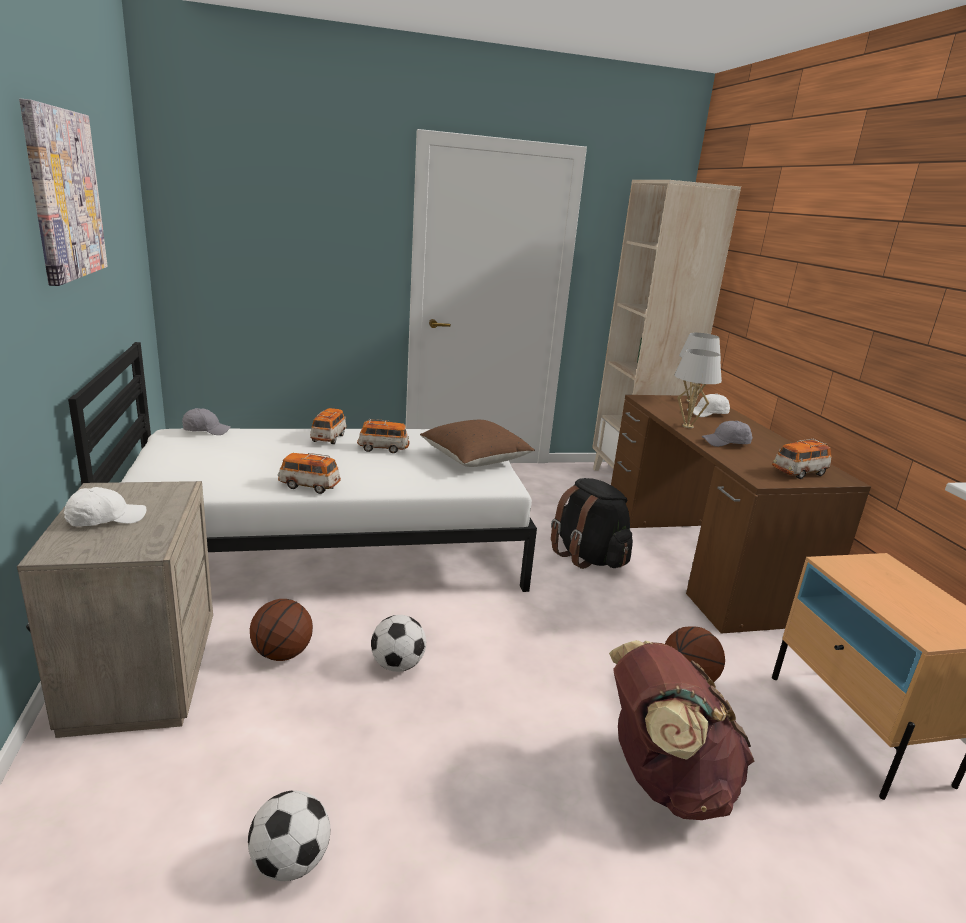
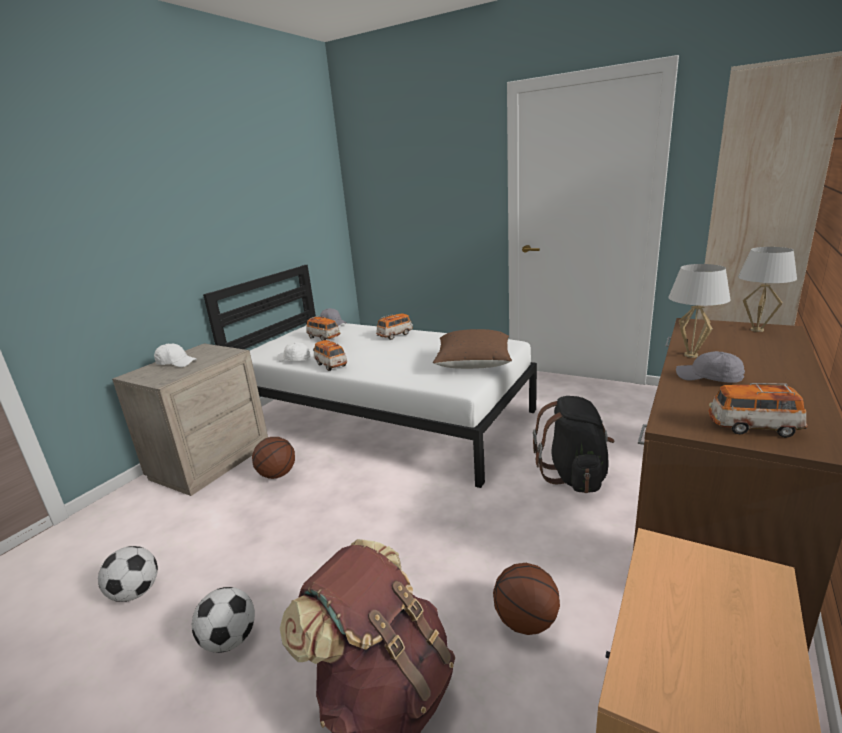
camera: 45 degrees right, 0 degrees up
(64, 194) = (223, 175): picture -> none
(383, 448) = (418, 346): toy car -> toy car (323, 337)
(397, 665) = (324, 506): football -> football (230, 640)
(708, 414) = (753, 345): white cap -> white cap (294, 359)

